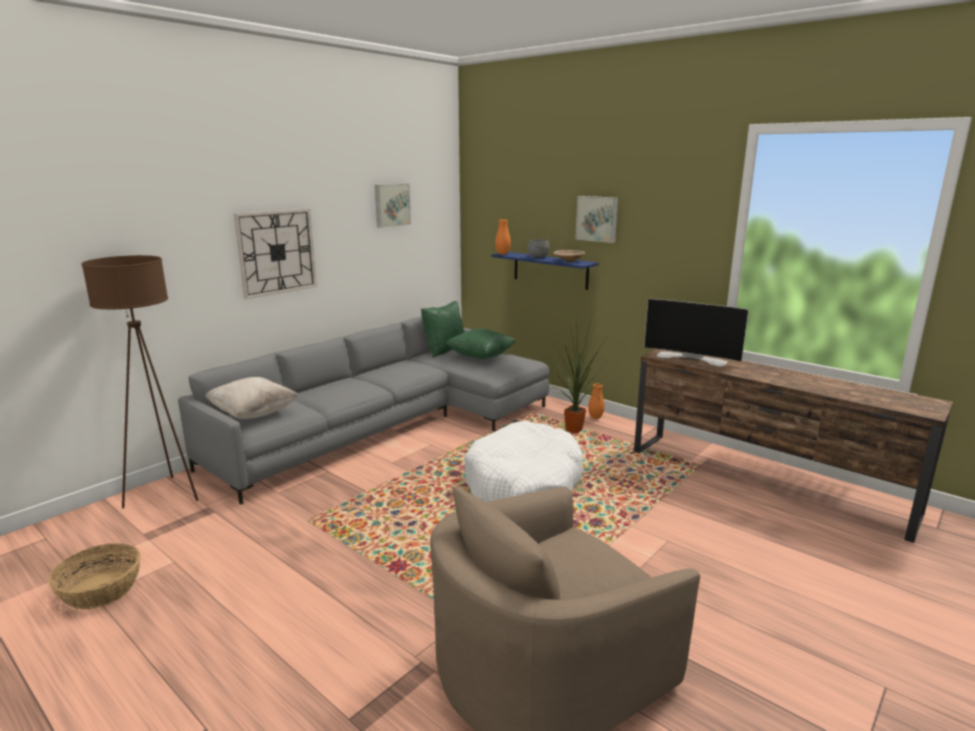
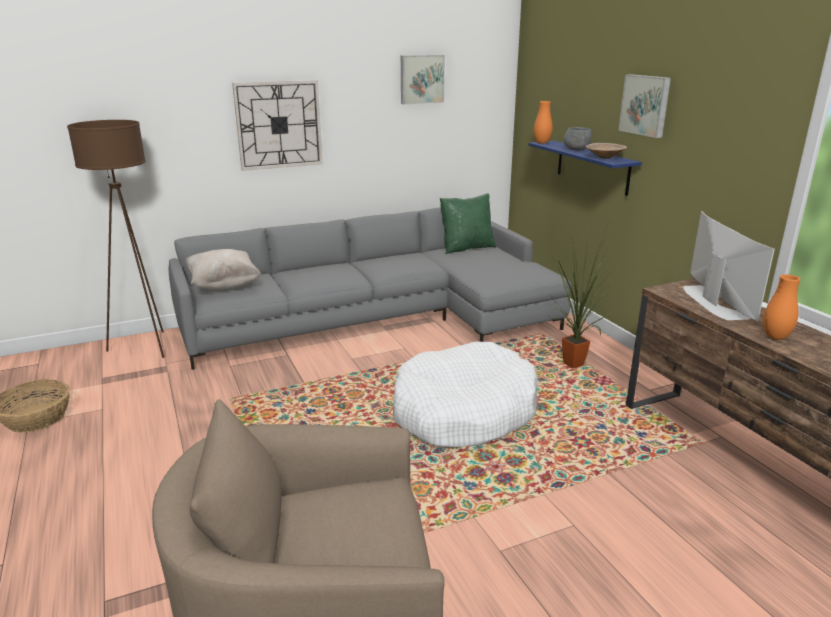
camera: 25 degrees right, 5 degrees up
(480, 357) = (495, 260): green pillow -> none
(595, 417) = (613, 354): orange vase -> orange vase (775, 337)
(692, 358) = (711, 301): television -> television turned 150 degrees counterclockwise

